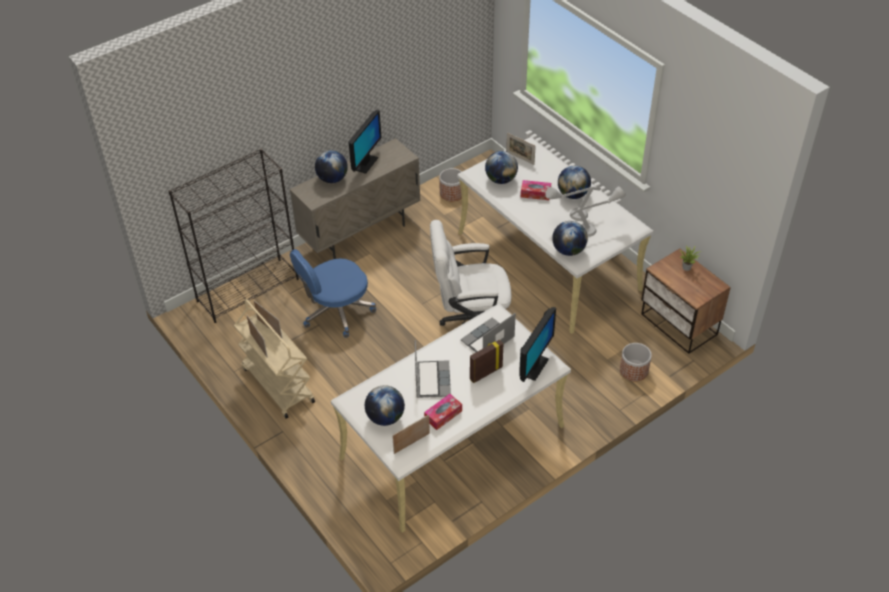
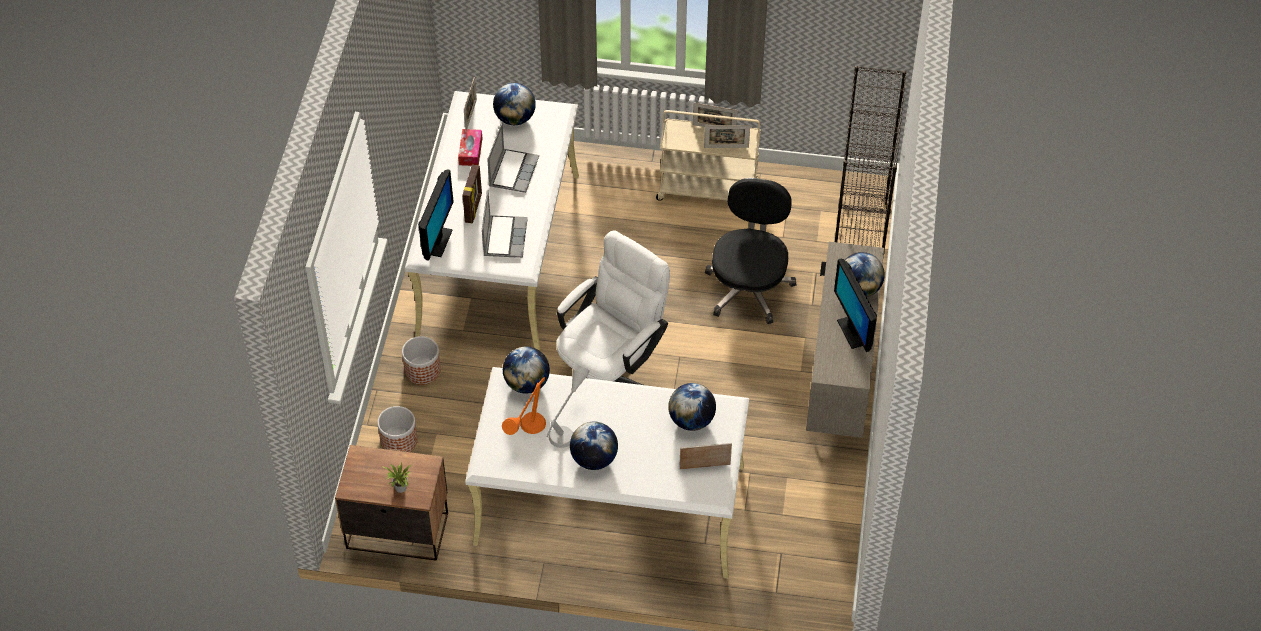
camera: 135 degrees right, 5 degrees up
(336, 312) = (749, 288): blue office chair -> black office chair
(432, 379) = (513, 171): laptop -> laptop turned 120 degrees counterclockwise
(451, 193) = (814, 513): planter -> planter (422, 370)
(534, 367) = (437, 242): monitor -> monitor turned 150 degrees counterclockwise
(535, 193) = (635, 430): tissue box -> none
(596, 227) = (526, 433): grey table lamp -> orange table lamp

